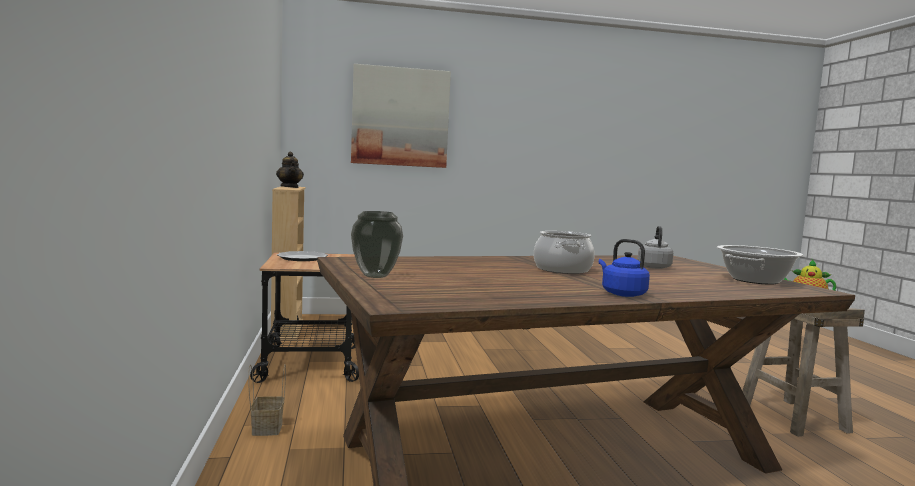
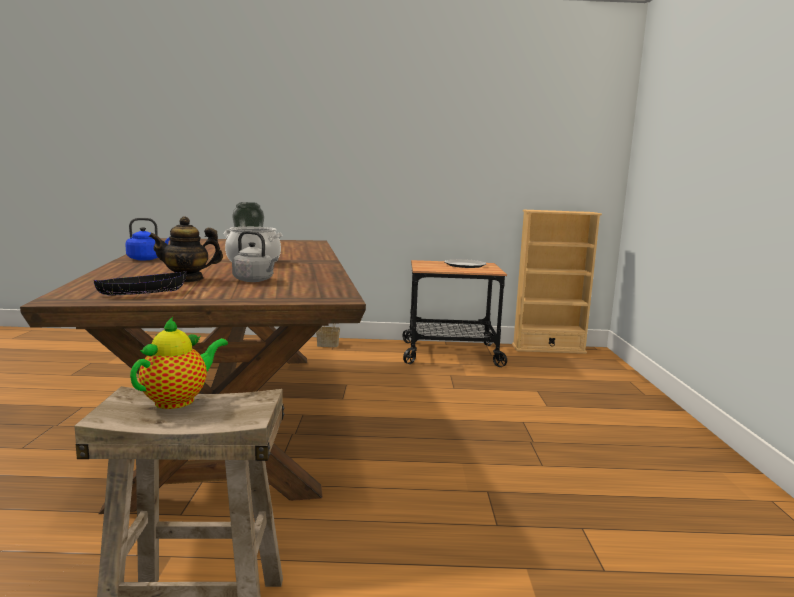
camera: 100 degrees right, 5 degrees up
(290, 187) = (557, 210): teapot -> teapot (187, 279)
(400, 117) = (696, 118): picture -> none
(755, 280) = (143, 293): cooking pot -> black bowl

